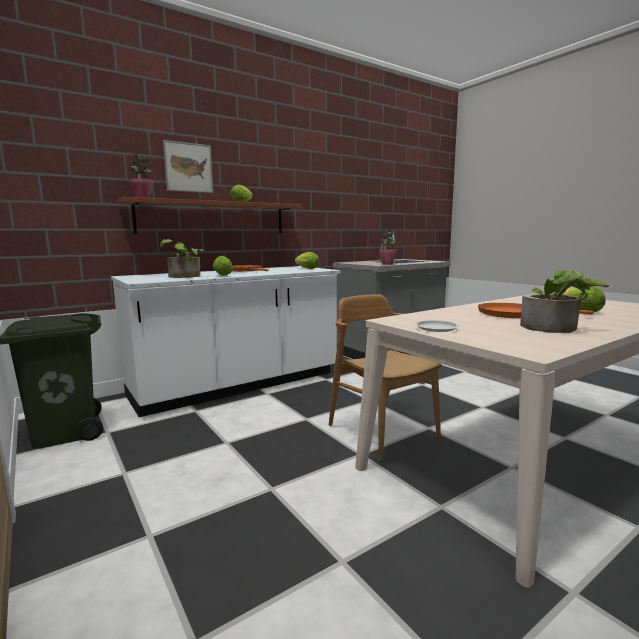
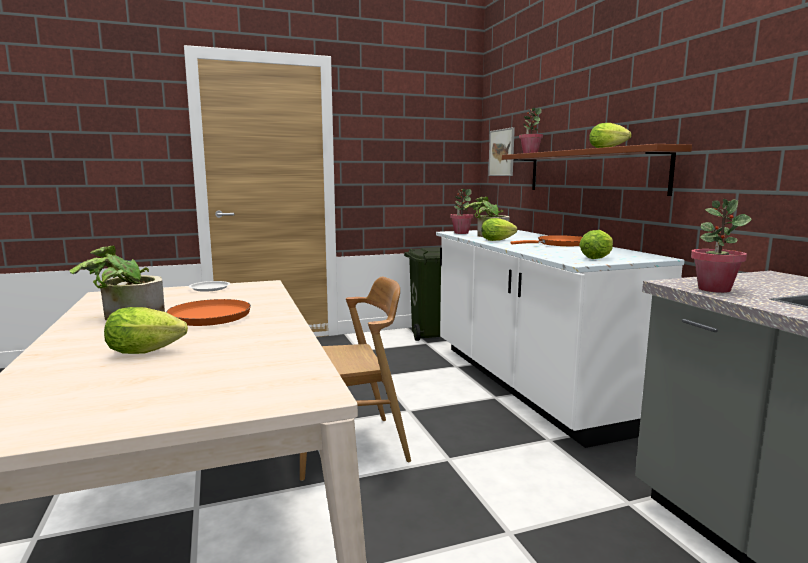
camera: 105 degrees right, 0 degrees up
(154, 280) = (461, 233): none -> potted plant
(188, 167) = (576, 110): picture -> picture (501, 152)

